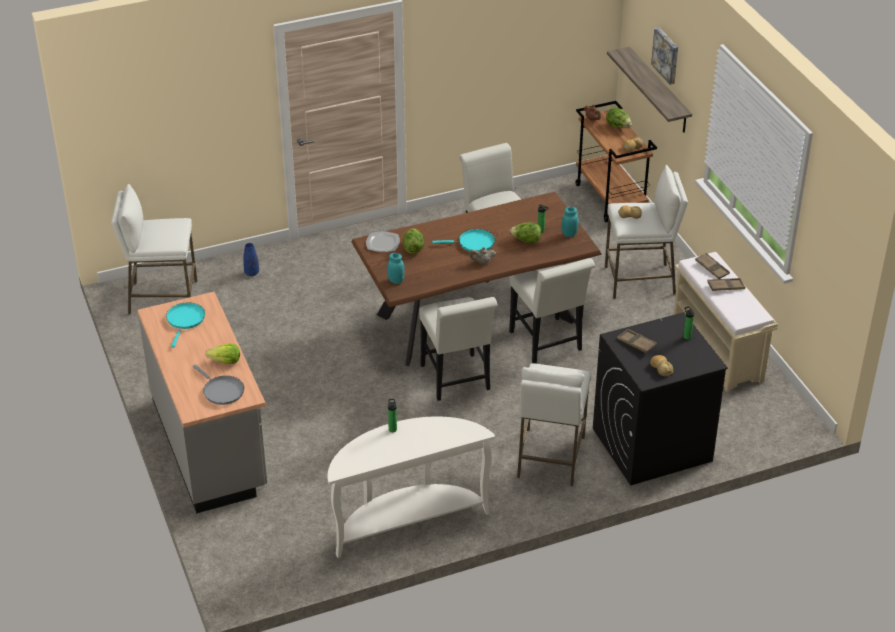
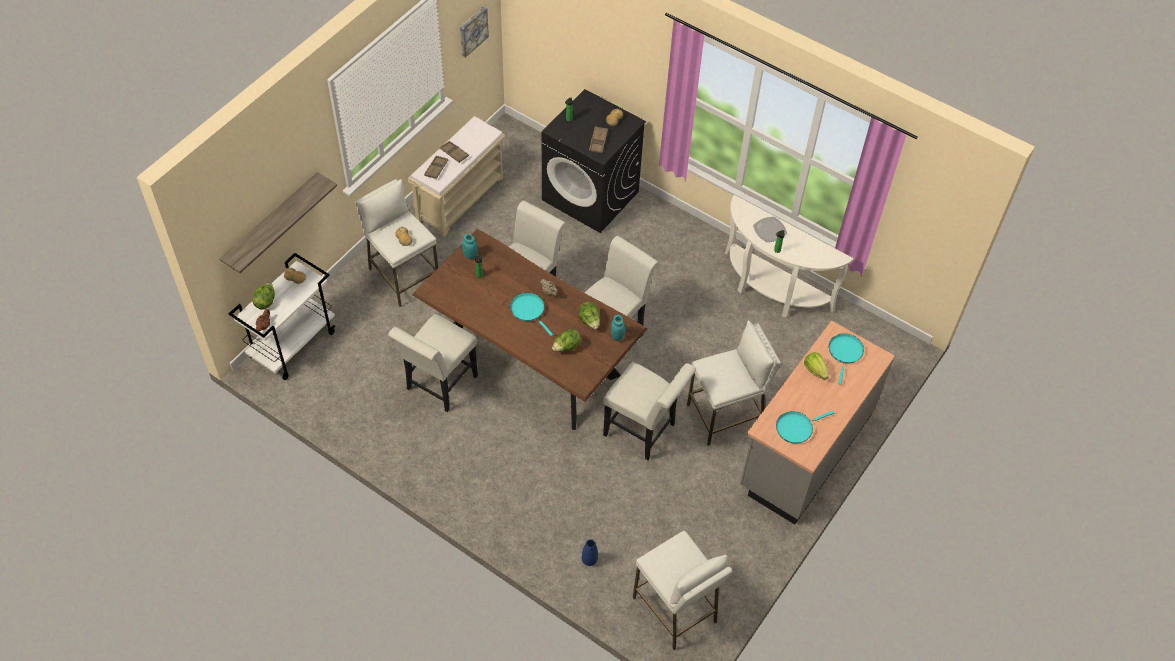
camera: 125 degrees left, 15 degrees up
(221, 391) = (845, 353): grey frying pan -> turquoise frying pan
(333, 353) = (644, 432): none -> white chair
(383, 243) = (576, 371): plate -> plate (769, 230)
(526, 241) = (500, 278): lettuce -> lettuce (590, 321)
(550, 457) = (647, 243): white stool -> white stool (725, 415)
(611, 199) = (293, 344): brown cart -> white cart
(666, 55) = (270, 186): picture -> picture (472, 31)

